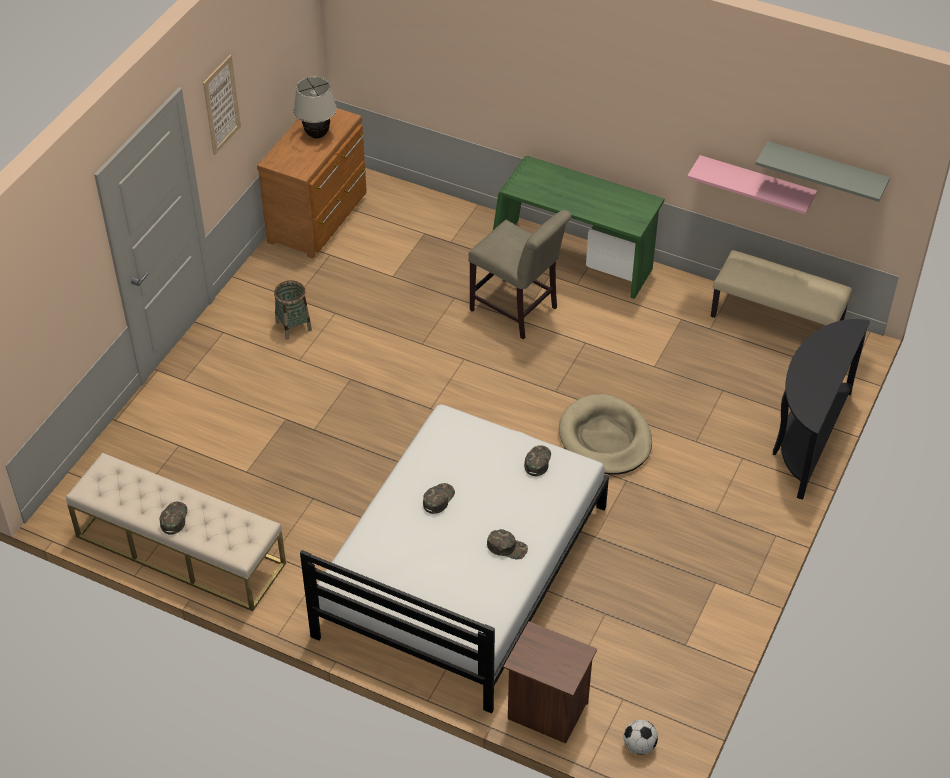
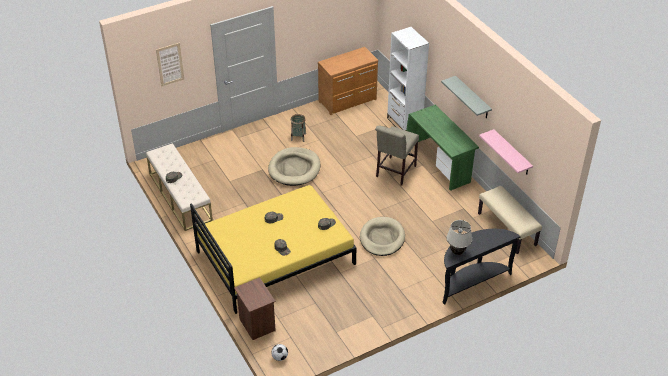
camera: 35 degrees right, 5 degrees down
(221, 105) = (299, 24): picture -> picture (170, 64)
(317, 135) = (352, 60): beige table lamp -> beige table lamp (457, 252)
(342, 389) = (294, 168): none -> beige dog bed
(452, 215) = (404, 123): none -> white bookcase
(462, 570) = (275, 257): white bed -> yellow bed
(517, 311) = (394, 172): beige chair -> beige chair turned 45 degrees clockwise
(825, 171) = (536, 156): grey shelf -> grey shelf (472, 98)

